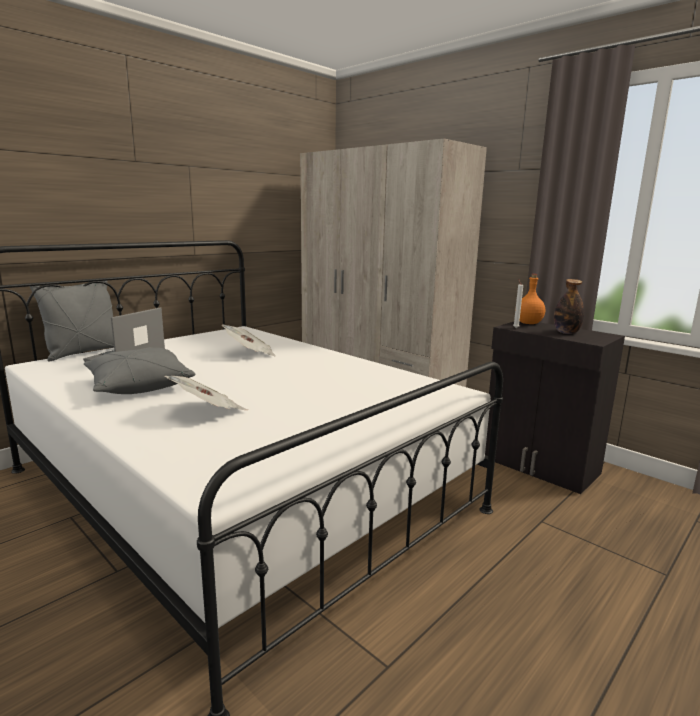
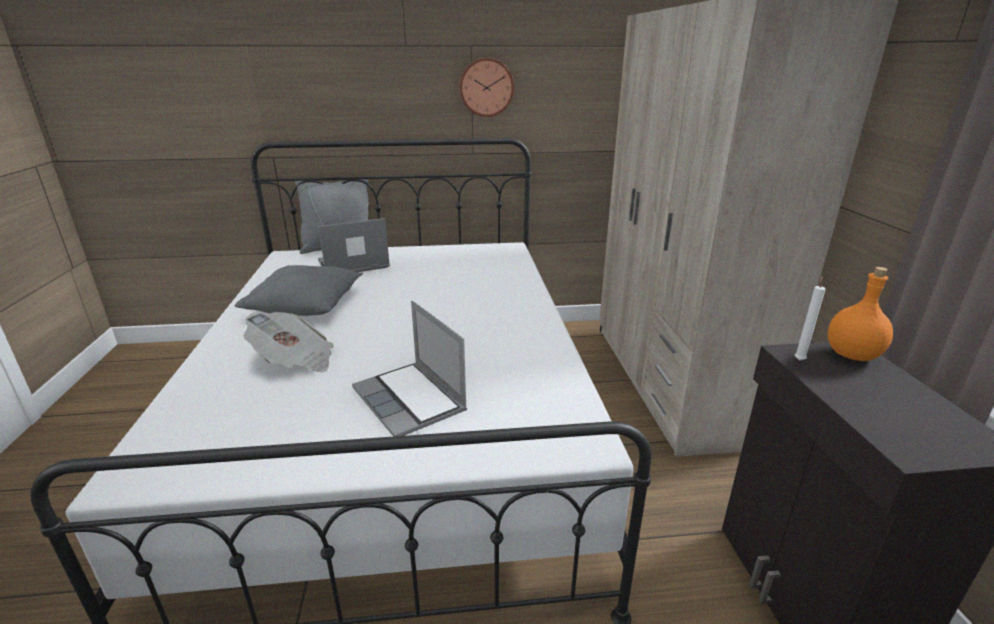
camera: 40 degrees right, 10 degrees up
(203, 200) = (486, 87): none -> wall clock
(250, 354) = (459, 288): newspaper -> none
(337, 405) = (411, 400): none -> laptop
(566, 332) = (890, 404): bottle -> none

